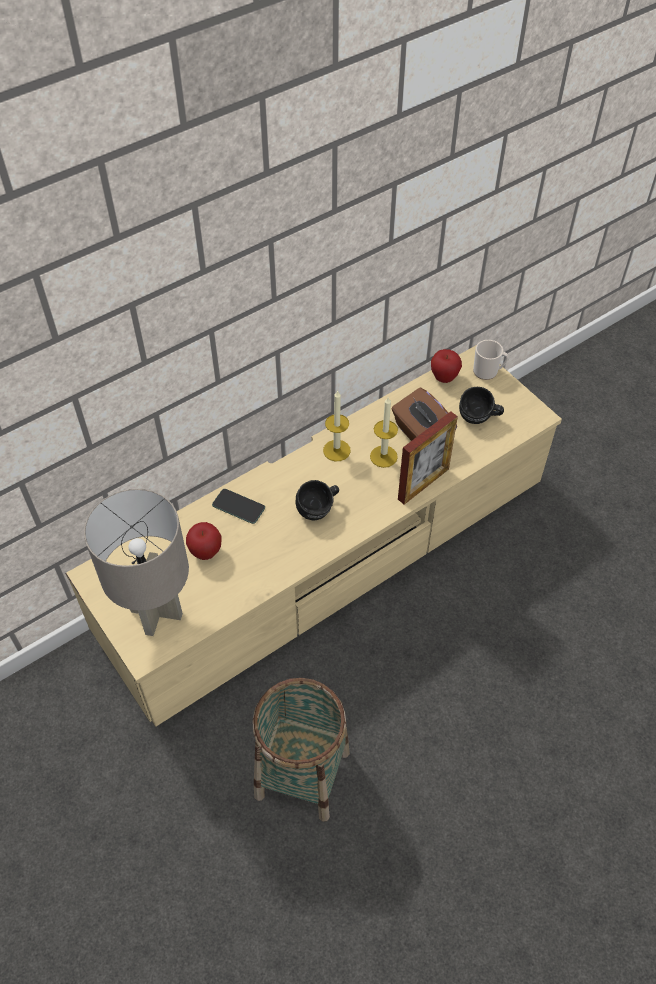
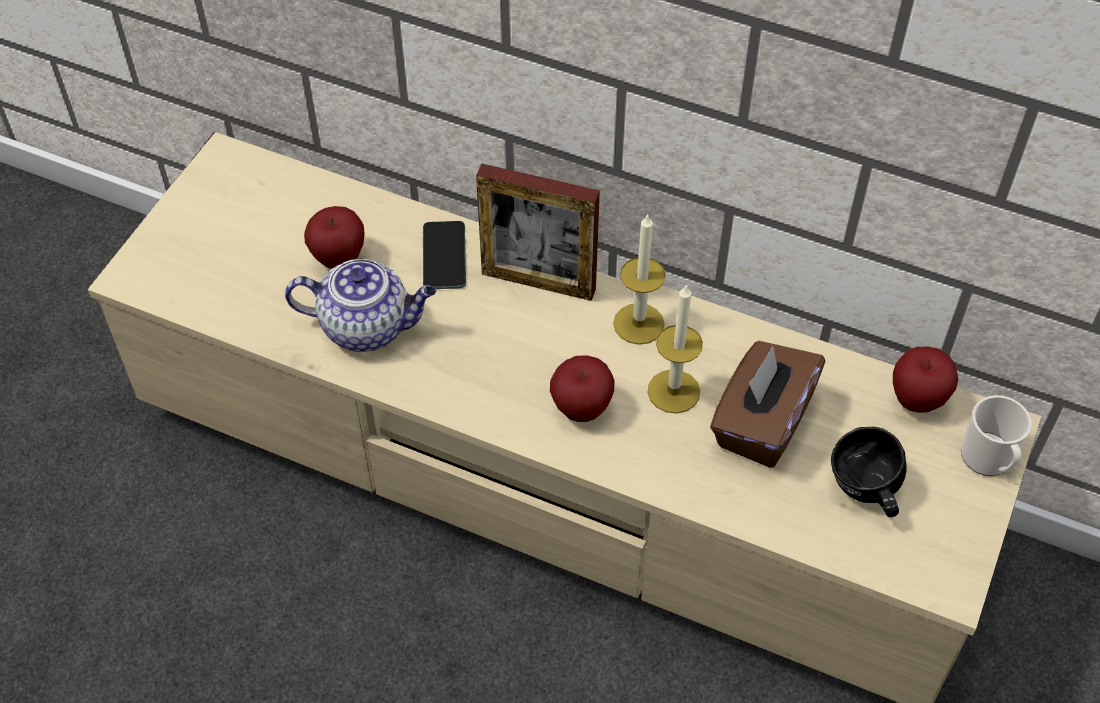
camera: 60 degrees right, 0 degrees up
(156, 612) = (206, 255): grey table lamp -> none
(260, 558) = (368, 326): none -> teapot
(302, 773) = (170, 621): basket -> none
(319, 510) = (505, 356): black mug -> none
(370, 495) = (581, 409): none -> apple
(423, 484) = (657, 473): picture frame -> picture frame (538, 281)

